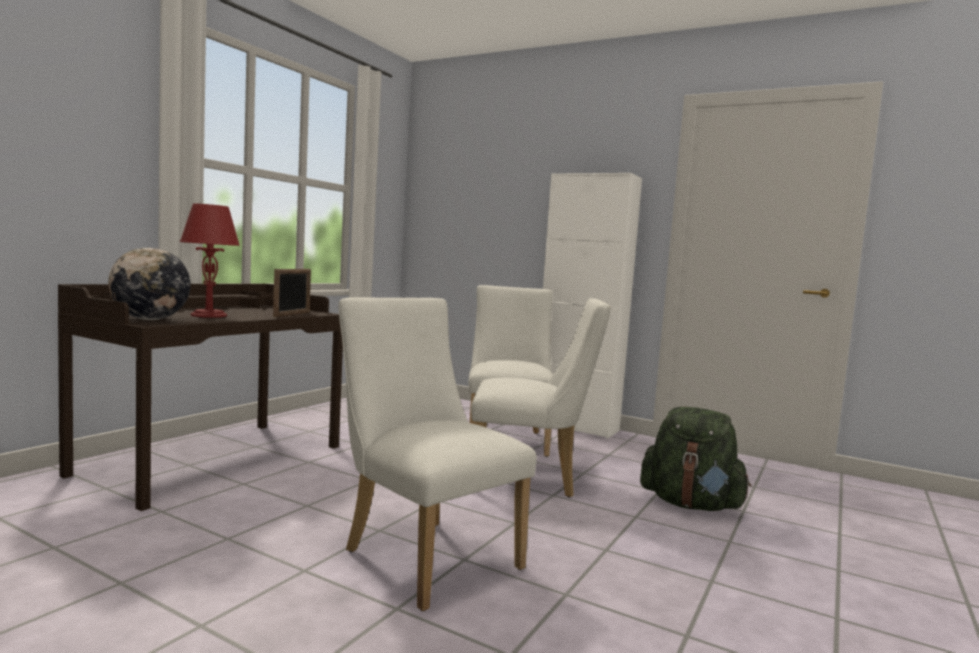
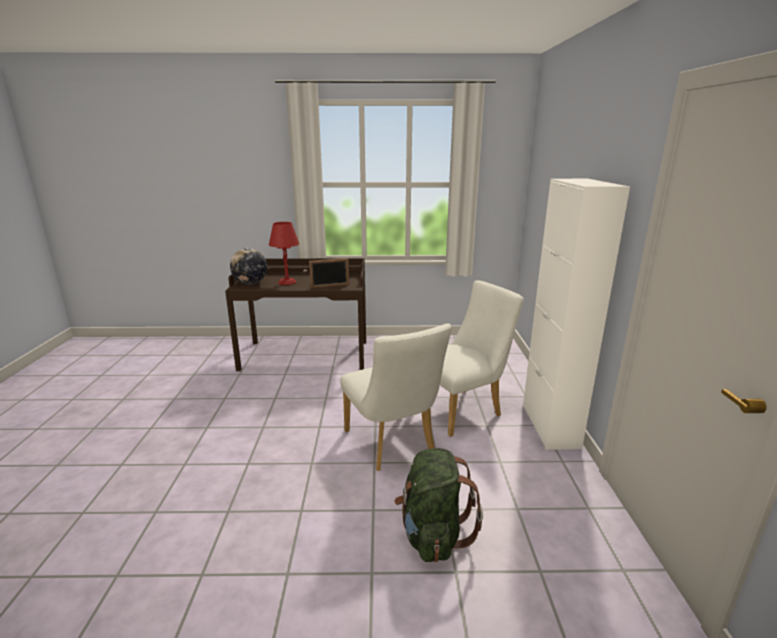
camera: 60 degrees right, 15 degrees up
(423, 555) = (243, 450): white chair -> none

